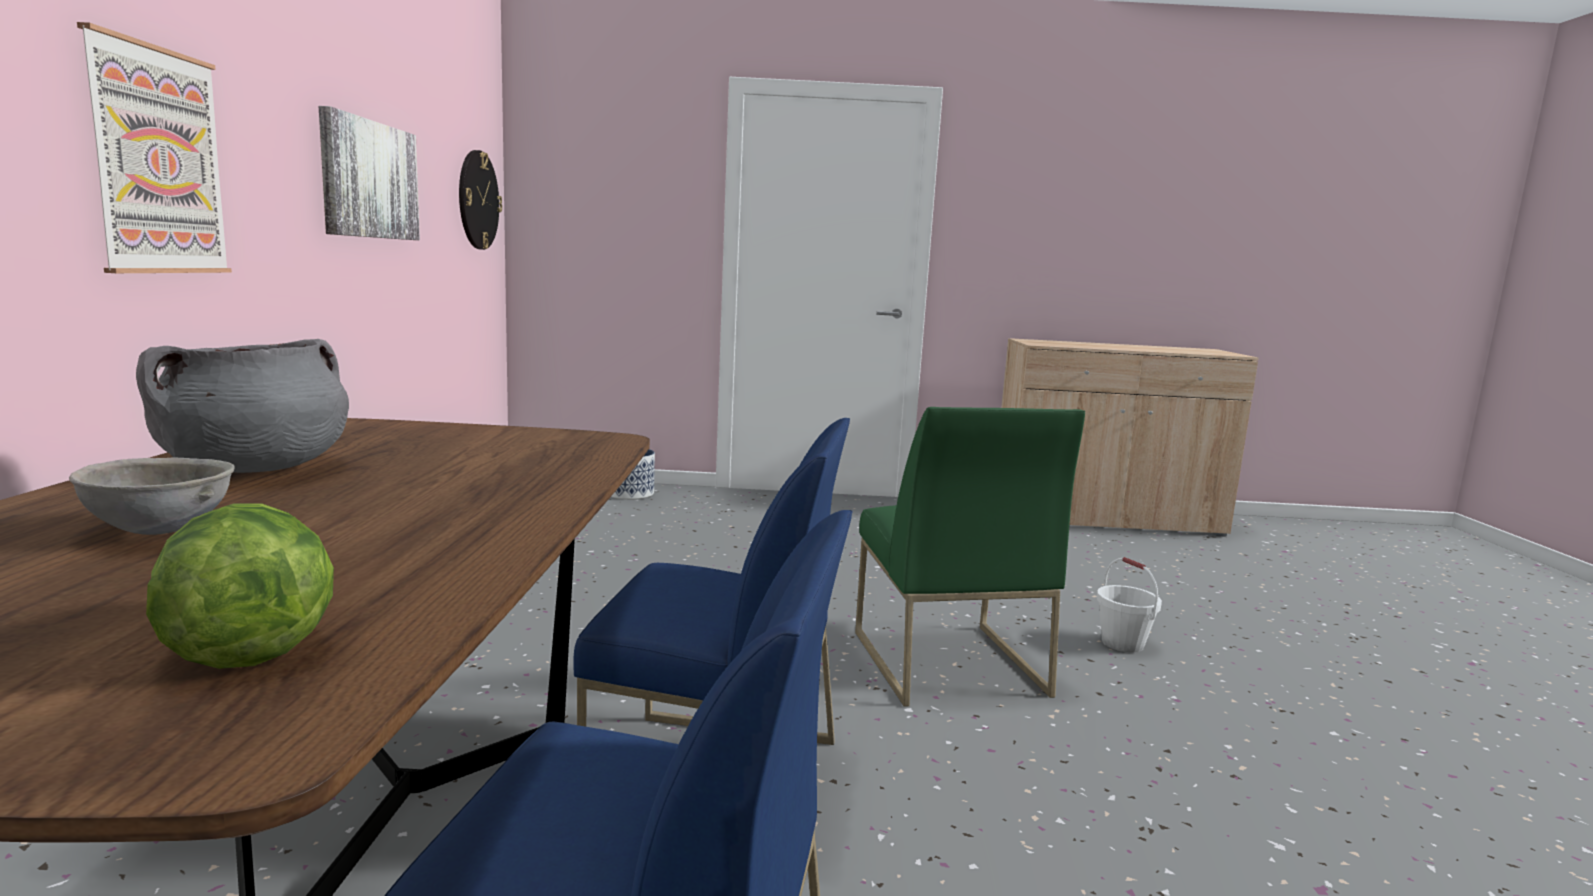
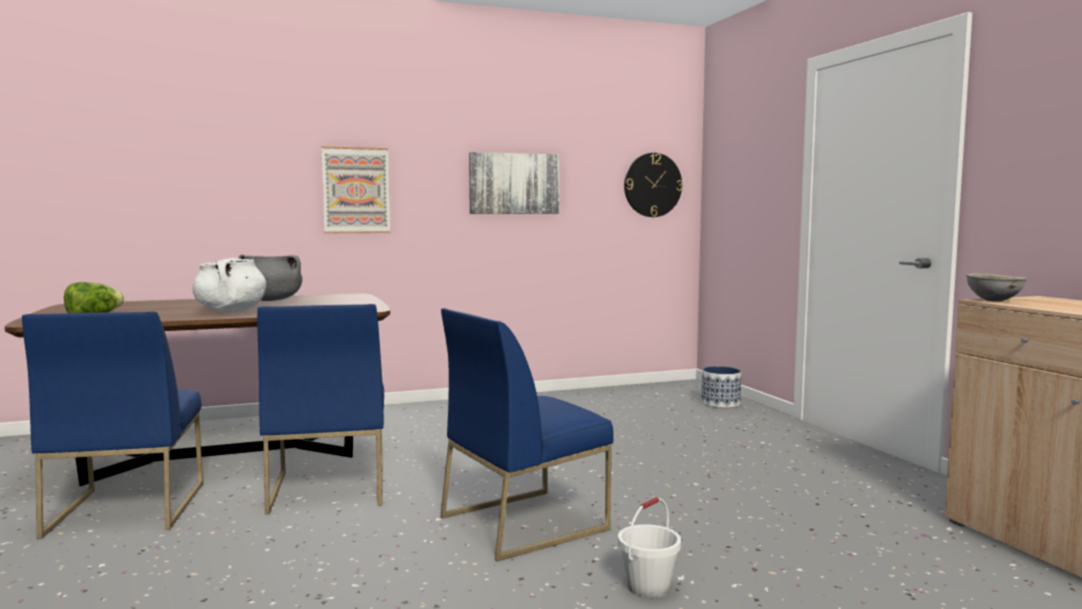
camera: 70 degrees right, 5 degrees down
(162, 531) = (187, 305): grey bowl -> grey bowl (994, 301)
(423, 503) = (231, 310): none -> white cooking pot
(945, 662) = (524, 522): green chair -> blue chair

